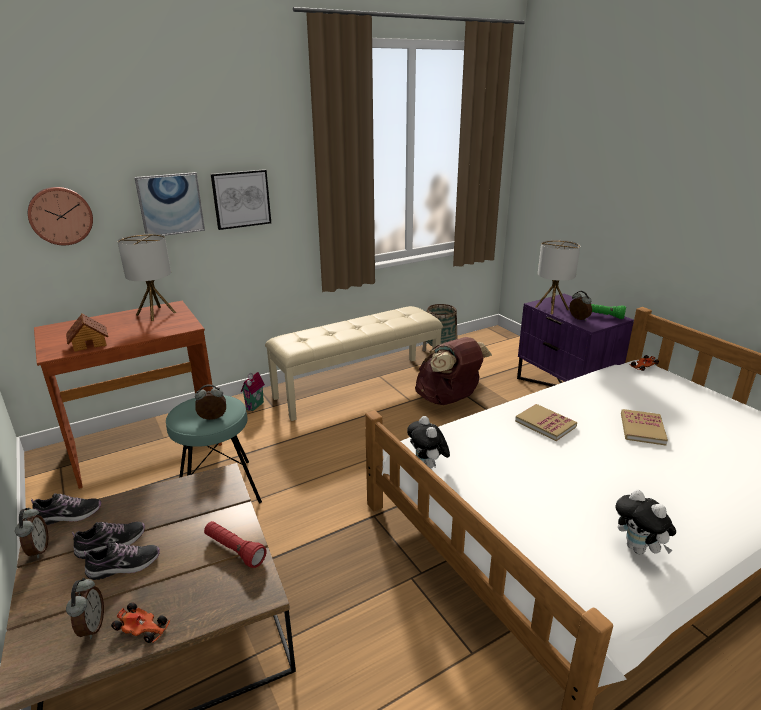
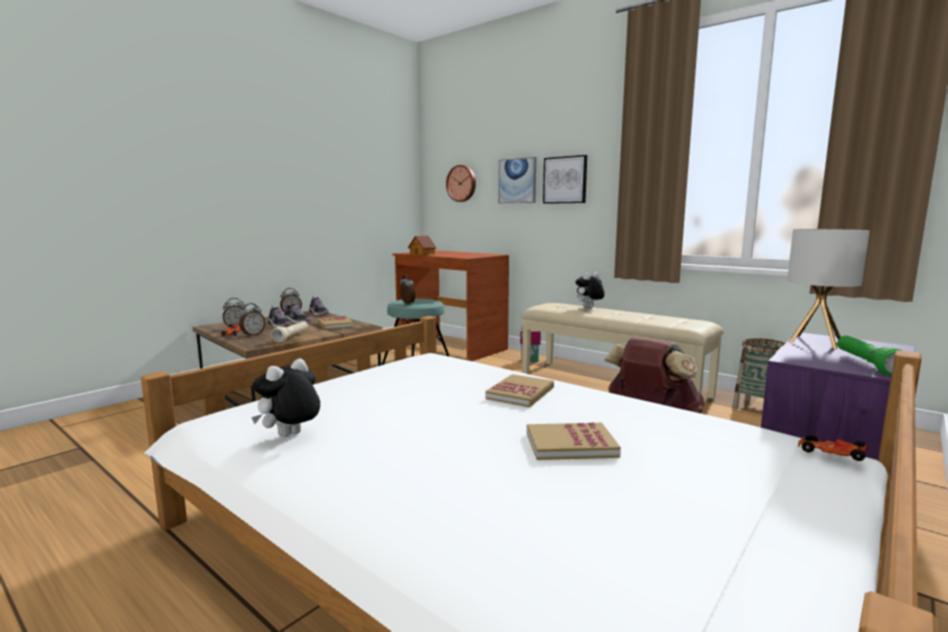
camera: 70 degrees right, 15 degrees down
(156, 313) = (478, 254): table lamp -> none
(183, 502) = (335, 324): none -> book
(234, 550) = (291, 337): red flashlight -> beige flashlight
(427, 467) = (401, 361): plush toy -> plush toy (589, 308)
(578, 319) = (808, 353): alarm clock -> alarm clock (253, 335)

